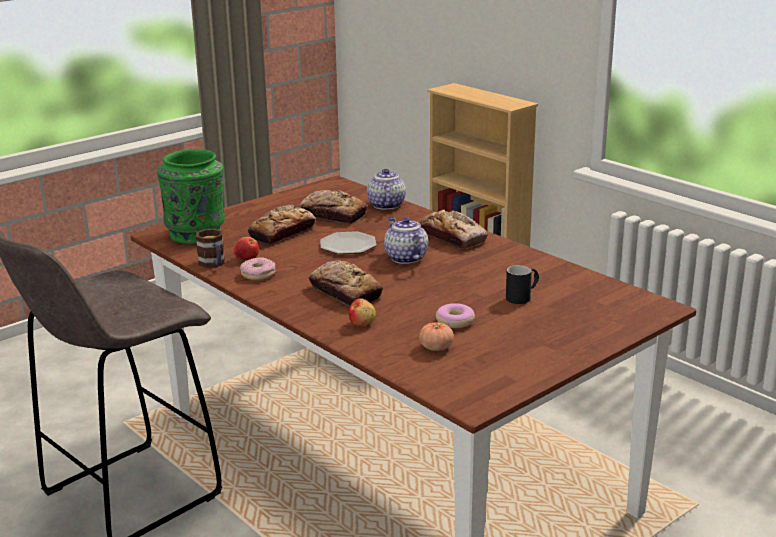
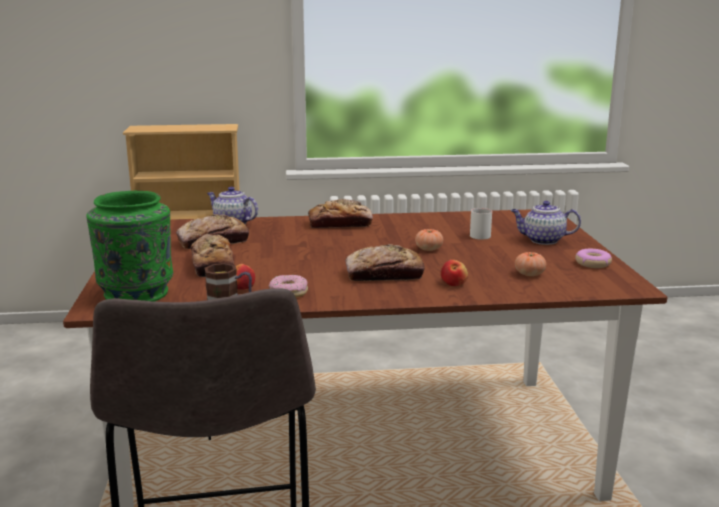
camera: 55 degrees left, 5 degrees down
(347, 245) = (290, 252): plate -> none
(405, 258) = (351, 244): teapot -> teapot (542, 240)
(440, 289) = (428, 249): none -> tomato
(455, 321) = (492, 259): donut -> donut (592, 263)
(522, 297) = (479, 234): black mug -> white mug

